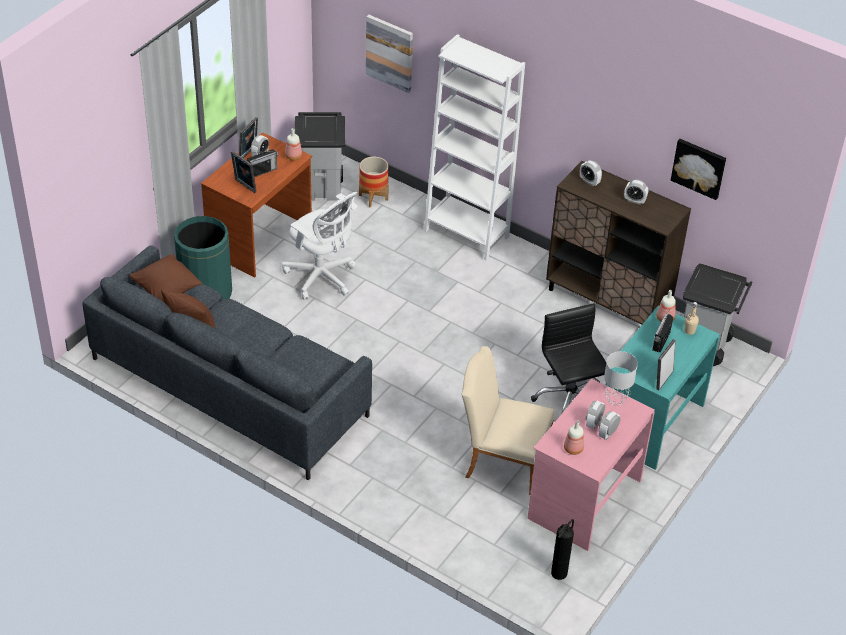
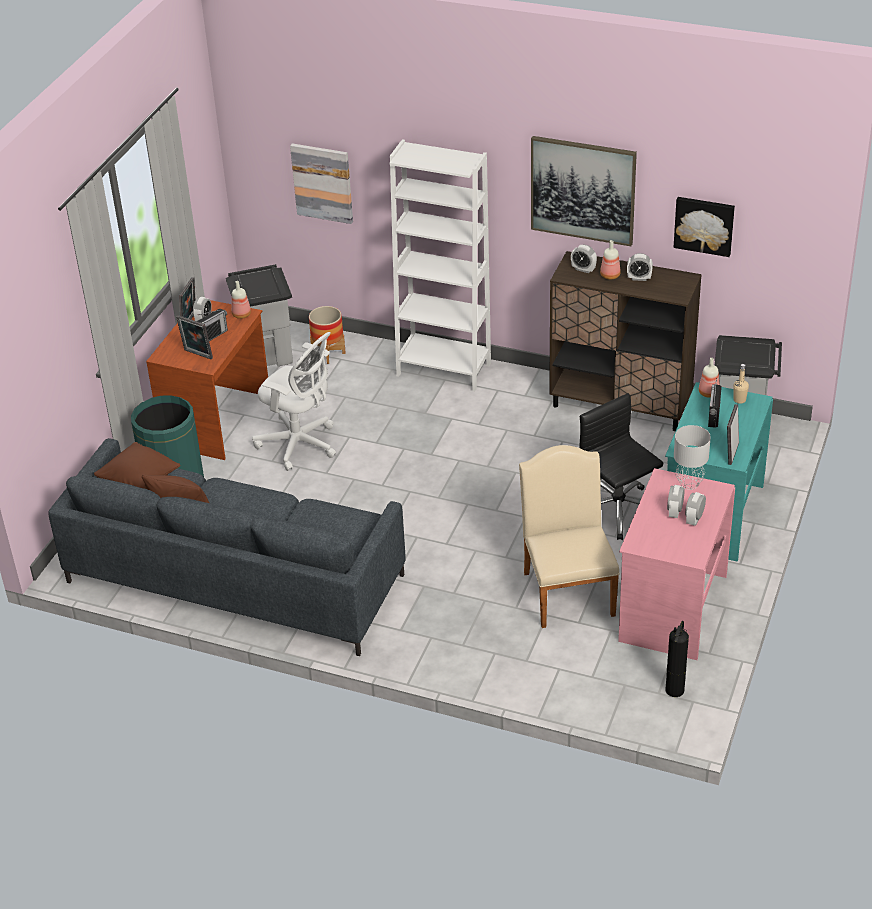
camera: 10 degrees left, 5 degrees down
(501, 460) = (567, 588): beige chair -> beige chair turned 75 degrees clockwise
(572, 448) = (662, 542): bottle -> bottle (609, 275)
(602, 113) = (583, 190): none -> picture

